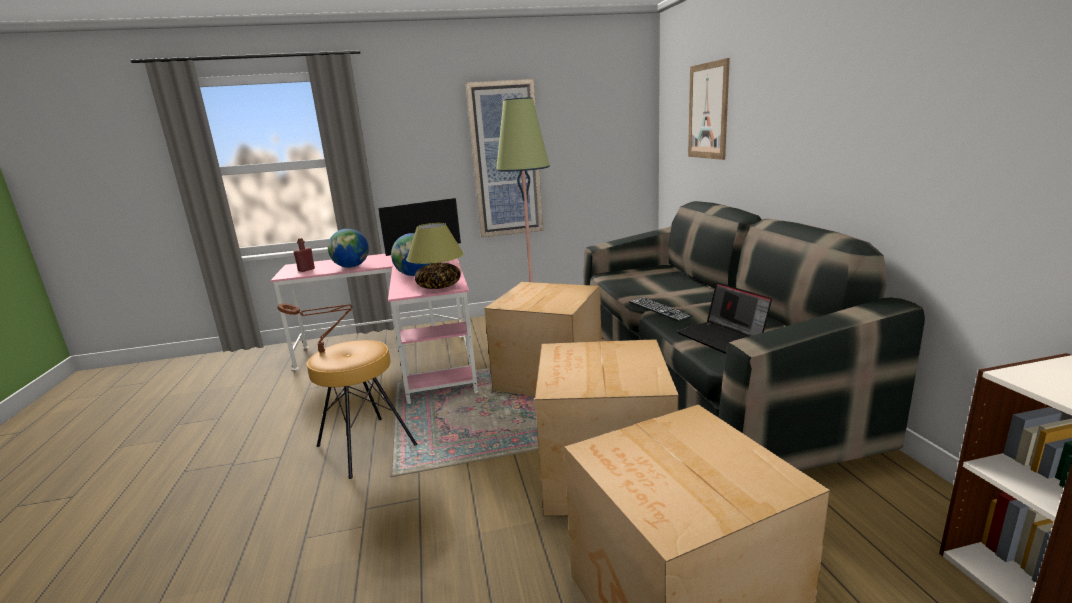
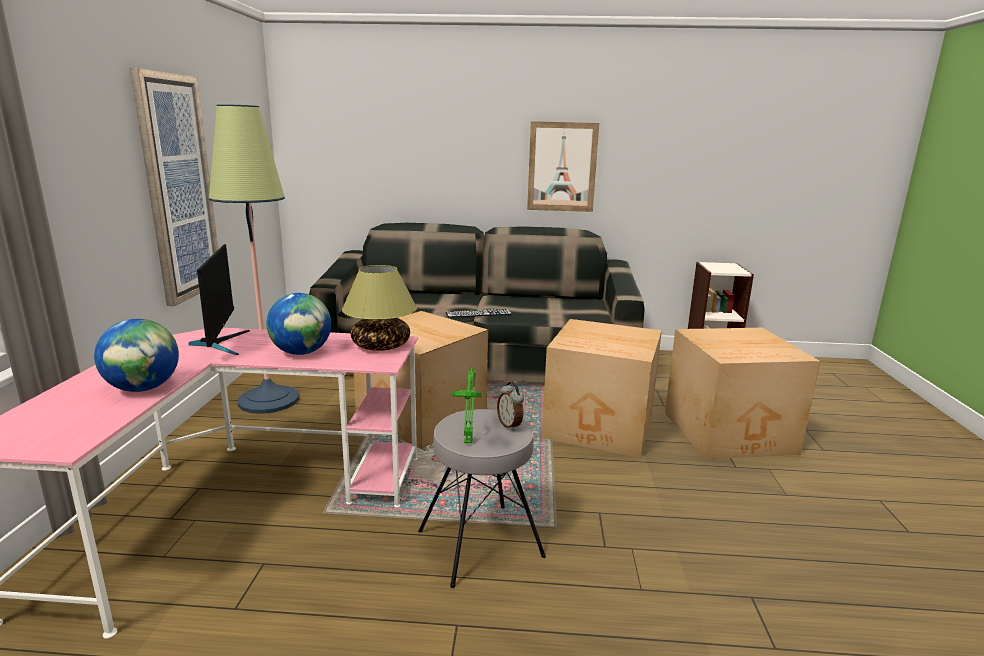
camera: 75 degrees left, 0 degrees up
(306, 270) = (64, 426): red bottle -> none
(324, 351) = (468, 441): brown table lamp -> green table lamp
(351, 359) = (510, 425): none -> alarm clock
(366, 446) = (480, 544): brown stool -> grey stool
(708, 111) = (380, 138): picture -> picture (562, 167)
(722, 337) = (555, 312): laptop -> none

